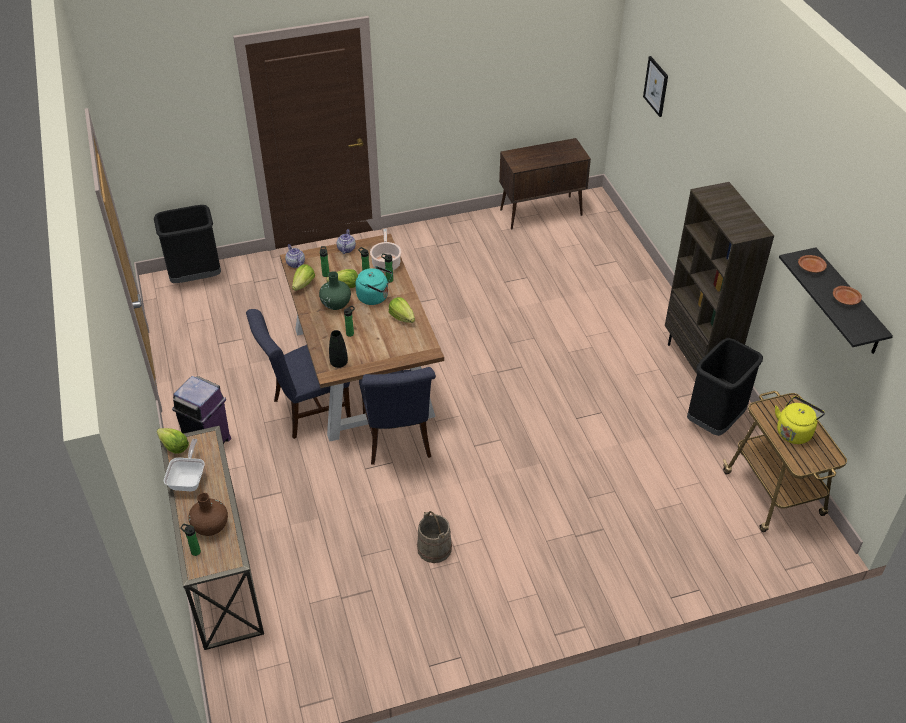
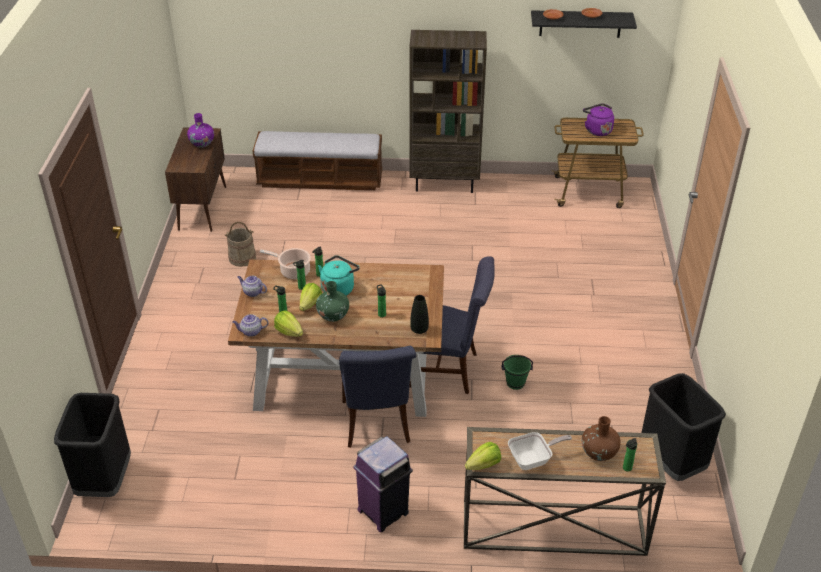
camera: 70 degrees left, 5 degrees down
(189, 479) = (533, 459): frying pan -> frying pan turned 135 degrees clockwise
(400, 497) = (515, 383): none -> green bucket
(402, 317) = (378, 277): lettuce -> none
(434, 548) = (579, 375): beige bucket -> beige bucket (242, 257)
(558, 156) = (202, 143): none -> purple vase
(636, 271) = (320, 180): none -> bench
(656, 86) = (257, 23): picture -> none
(715, 420) = (508, 194): black trash can -> black trash can (672, 462)
(794, 431) = (597, 130): yellow kettle -> purple kettle

